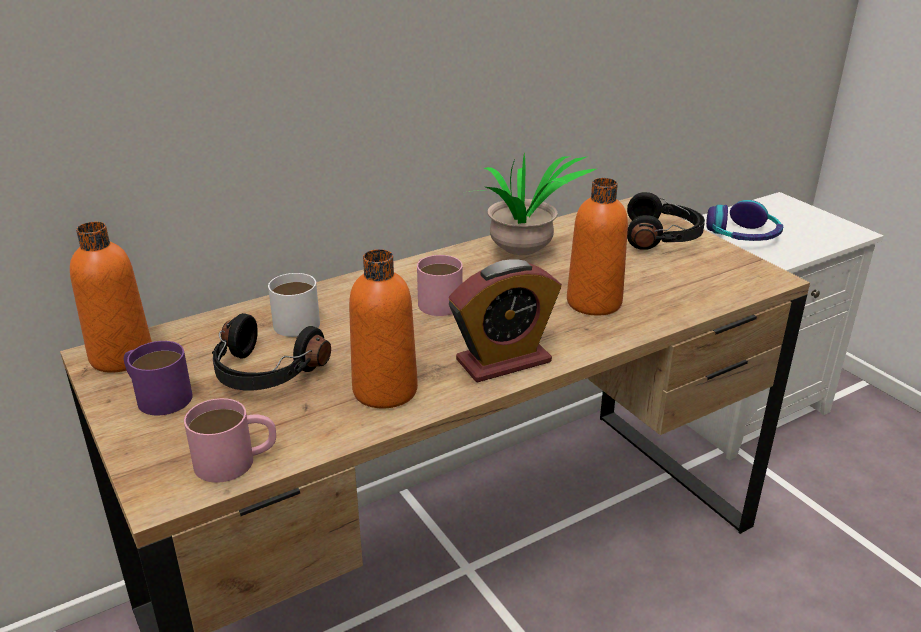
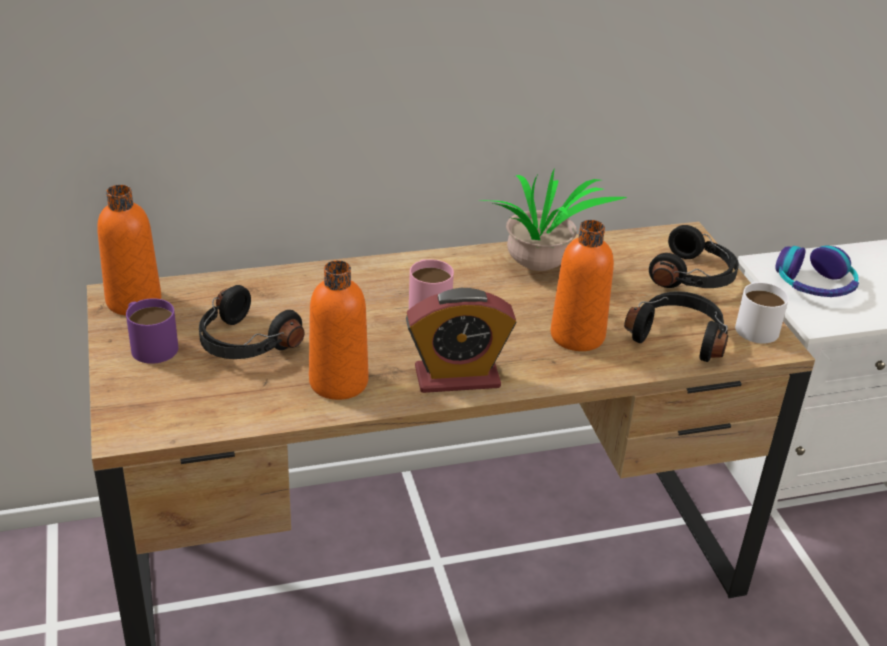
camera: 15 degrees right, 5 degrees up
(236, 460) = (190, 417): pink mug -> none
(295, 319) = (292, 295): white mug -> white mug (755, 324)
(683, 285) = (679, 336): none -> black headphones

